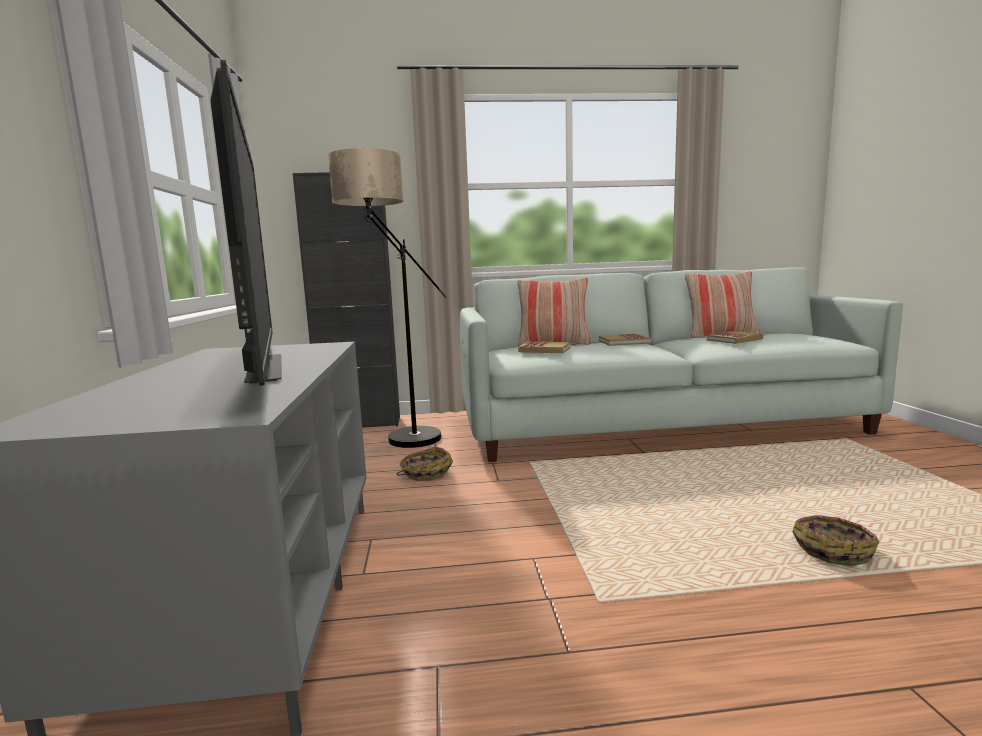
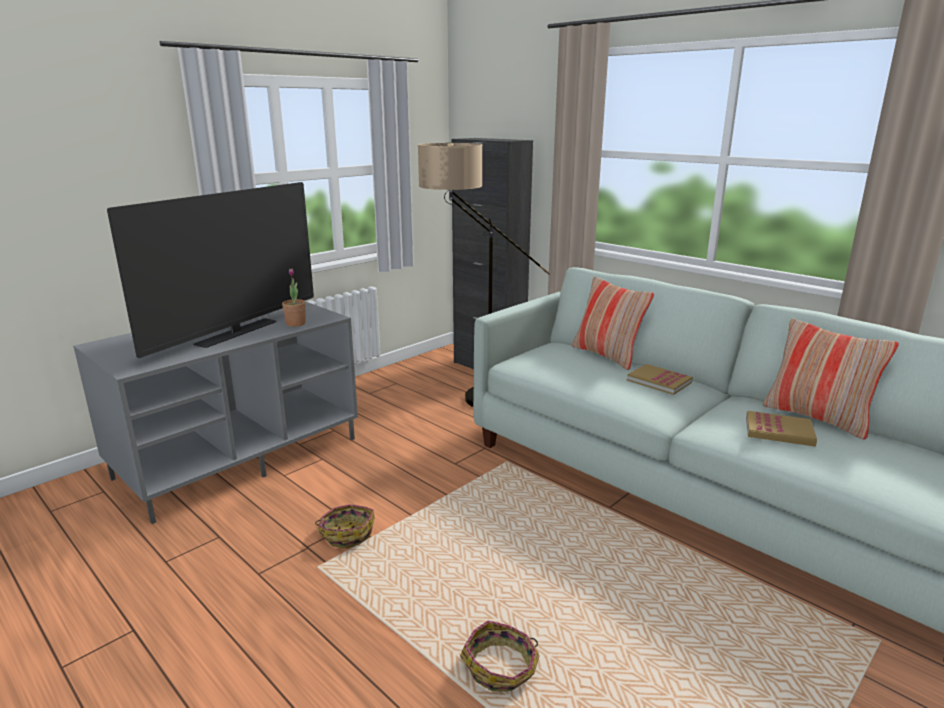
camera: 50 degrees right, 10 degrees up
(312, 352) = (295, 324): none -> potted plant
(425, 473) = (433, 431): basket -> basket (347, 533)
(544, 350) = (558, 362): book -> none

